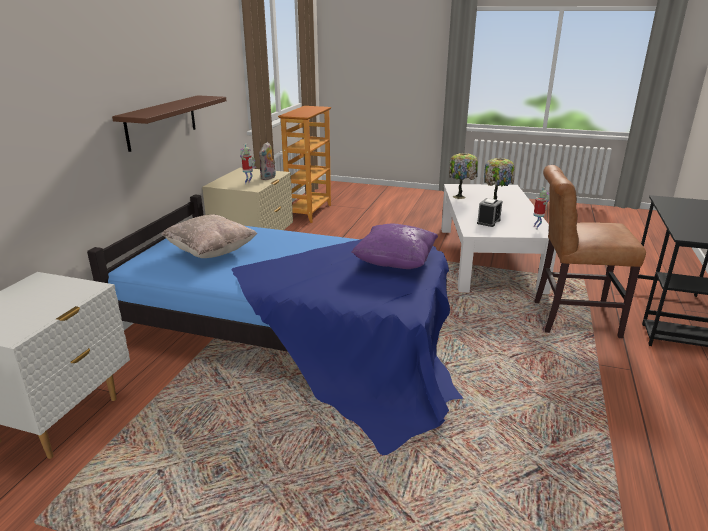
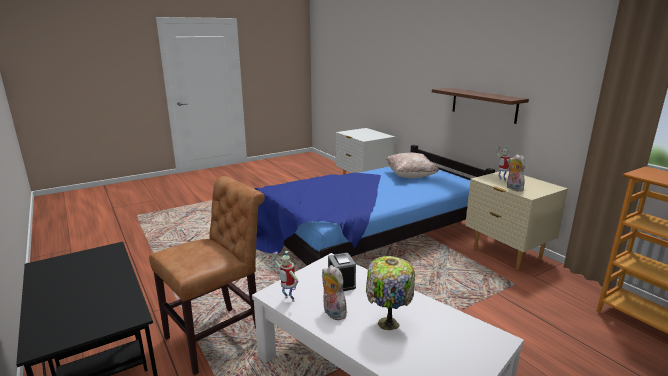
camera: 130 degrees right, 5 degrees down
(395, 263) = (319, 202): purple pillow -> none
(460, 197) = (441, 314): table lamp -> none
(517, 215) = (332, 313): none -> plush toy

